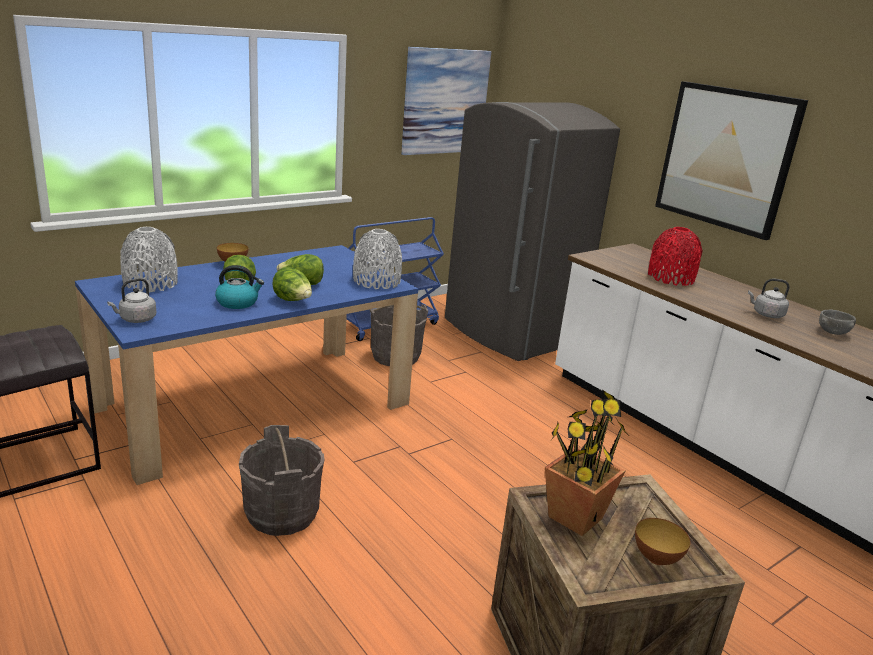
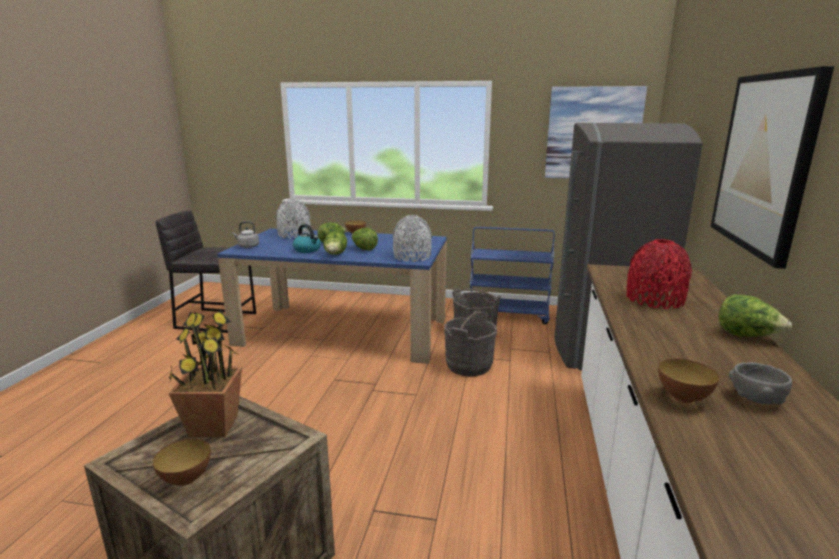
camera: 50 degrees right, 5 degrees down
(281, 513) = (253, 386): grey bucket -> grey bucket (468, 365)
(755, 292) = (747, 336): none -> lettuce
(766, 314) = (694, 354): grey kettle -> none
(817, 344) = (683, 398): none -> bowl

